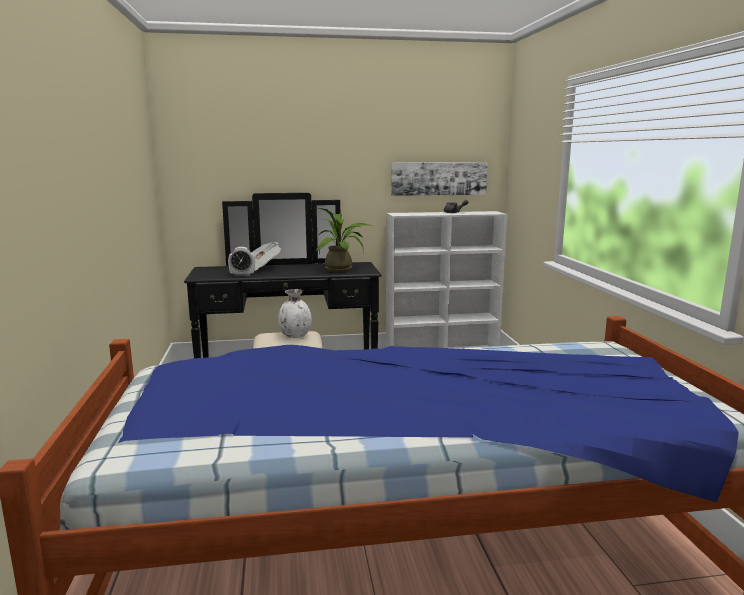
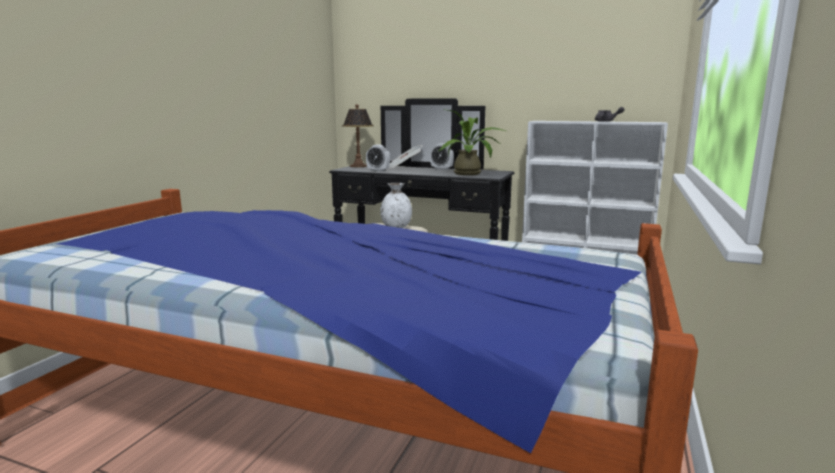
camera: 30 degrees right, 0 degrees up
(204, 270) = (358, 166): none -> table lamp
(301, 266) = (441, 169): none -> alarm clock
(438, 178) = (595, 83): picture -> none

